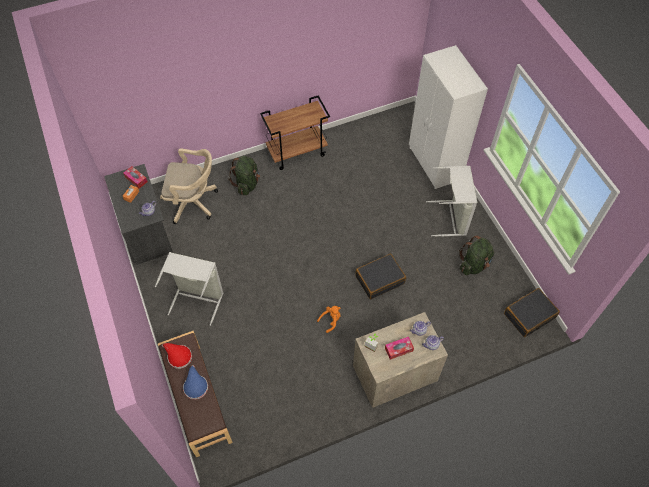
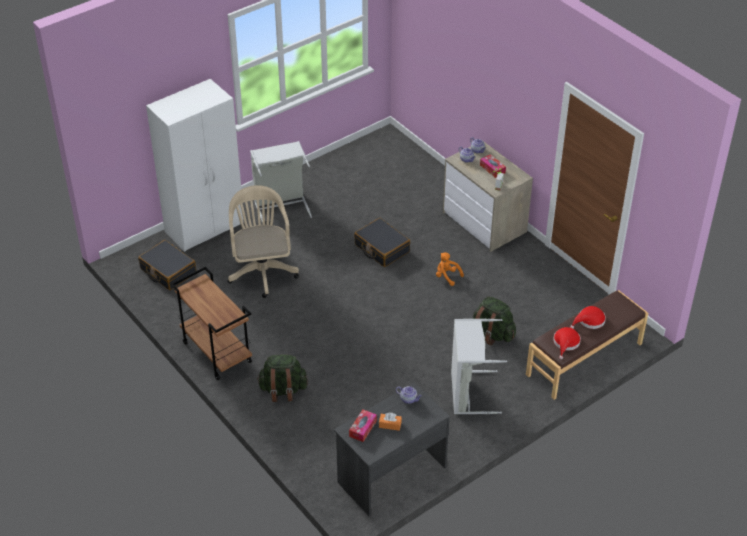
camera: 105 degrees left, 15 degrees down
(193, 202) = (330, 437): beige office chair -> beige office chair (262, 270)
(195, 385) = (589, 321): blue hat -> red hat
(474, 264) = (336, 184): green backpack -> green backpack (492, 334)
(529, 315) = (382, 144): black suitcase -> black suitcase (168, 271)

